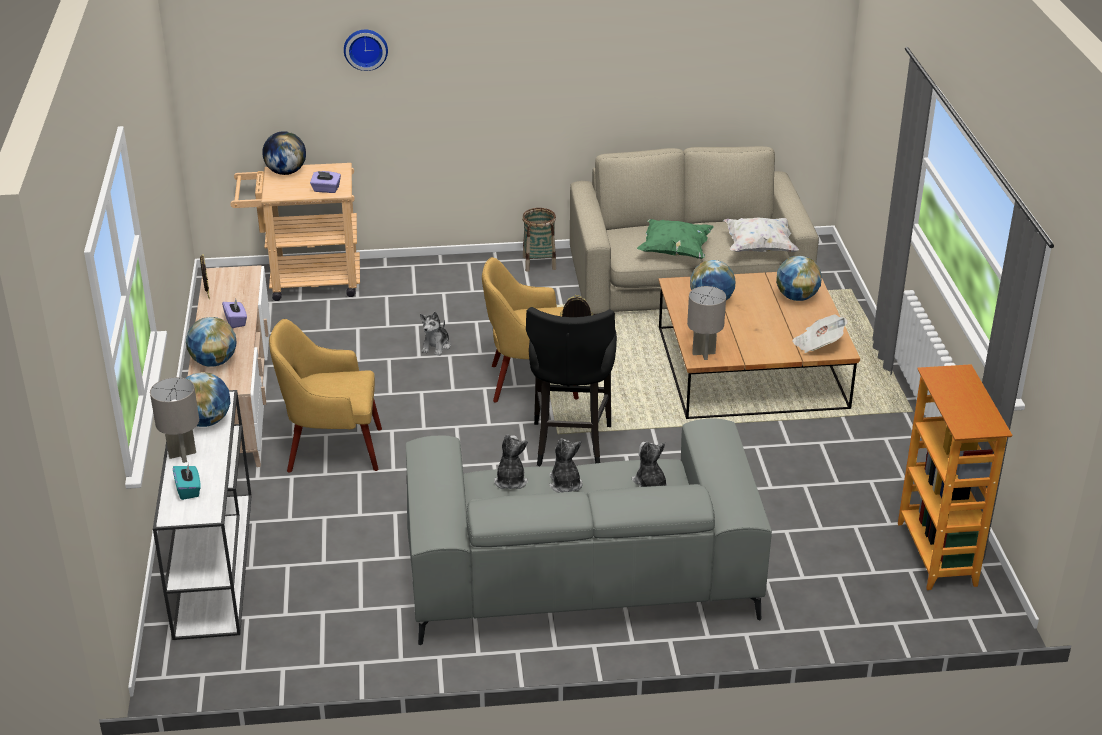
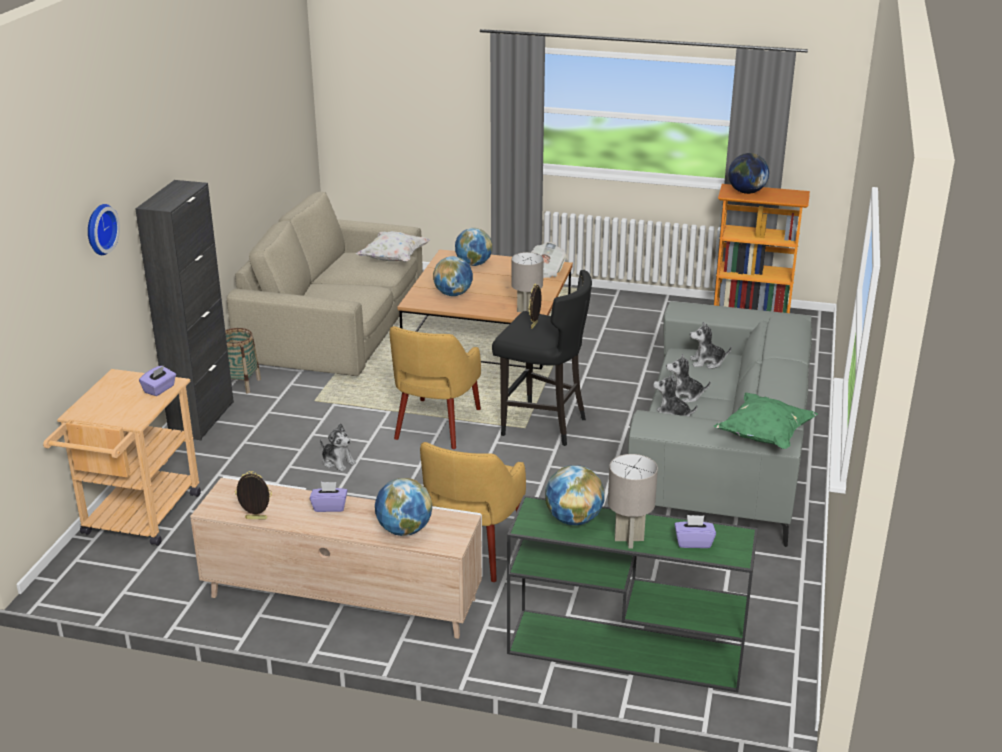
camera: 70 degrees left, 5 degrees down
(188, 490) = (693, 542): turquoise tissue box -> purple tissue box
(213, 562) = (623, 650): white console table -> green console table
(286, 172) = (89, 407): globe -> globe (746, 192)
(469, 262) = (202, 418): none -> black cabinet
(674, 251) = (366, 290): green pillow -> green pillow (764, 436)

